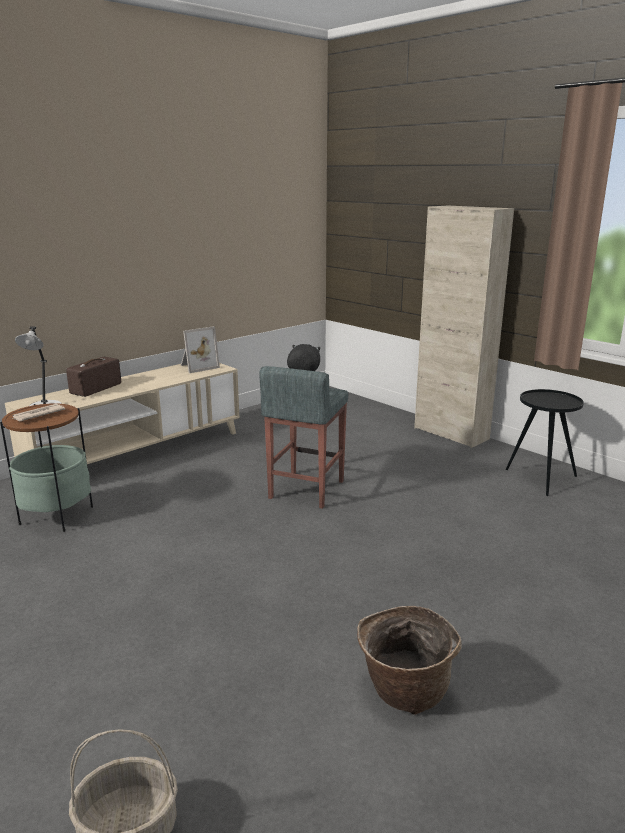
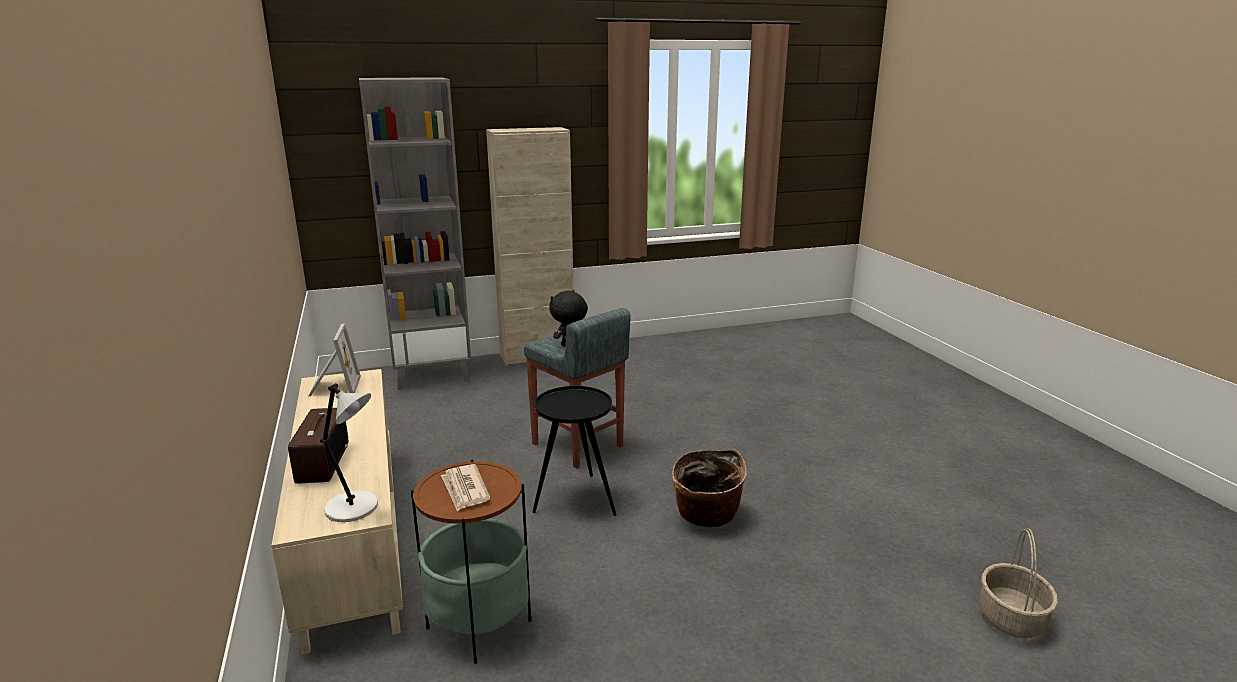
camera: 65 degrees left, 0 degrees up
(96, 389) = (322, 462): radio -> radio turned 150 degrees counterclockwise
(366, 411) = (432, 374): none -> grey bookcase
(403, 690) = (889, 477): basket -> basket (706, 517)
(540, 478) = (653, 352): black side table -> black side table (575, 500)

